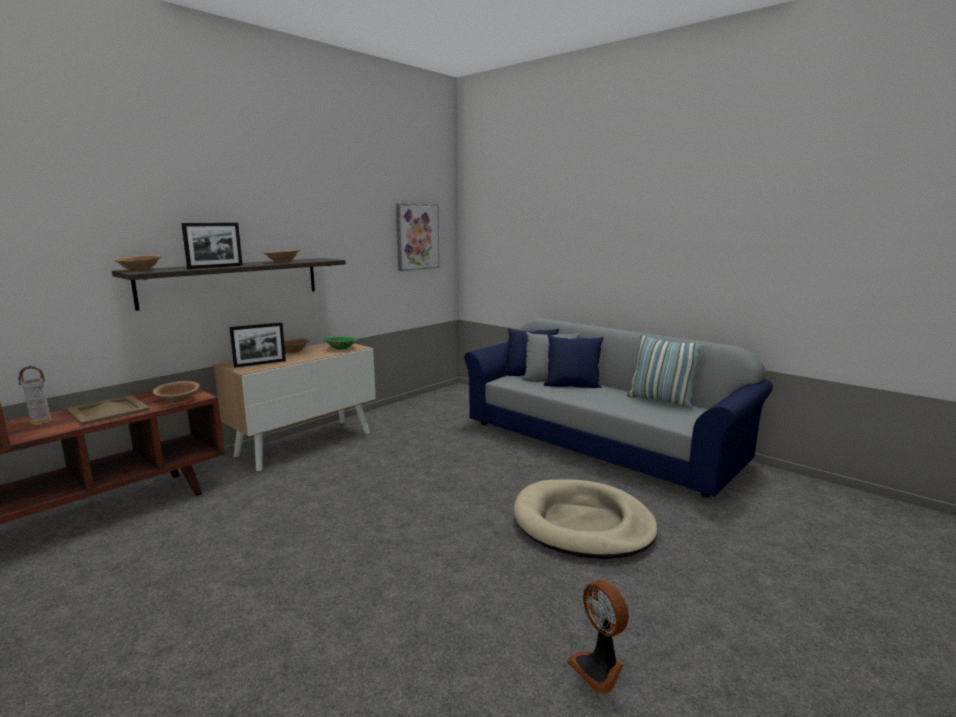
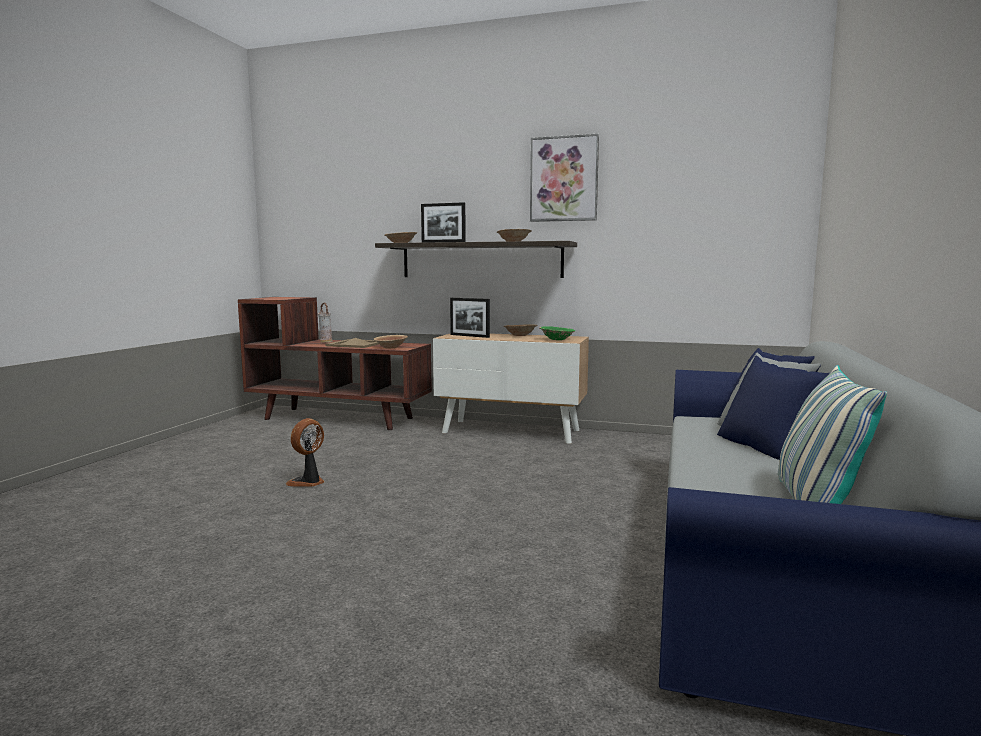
camera: 65 degrees right, 5 degrees down
(417, 237) = (727, 219): picture -> picture (564, 179)
(582, 524) = (469, 584): beige dog bed -> none
(599, 668) = (166, 634): fan -> fan (308, 482)

